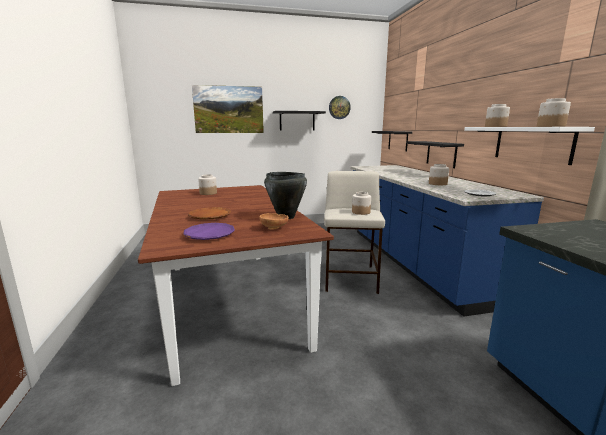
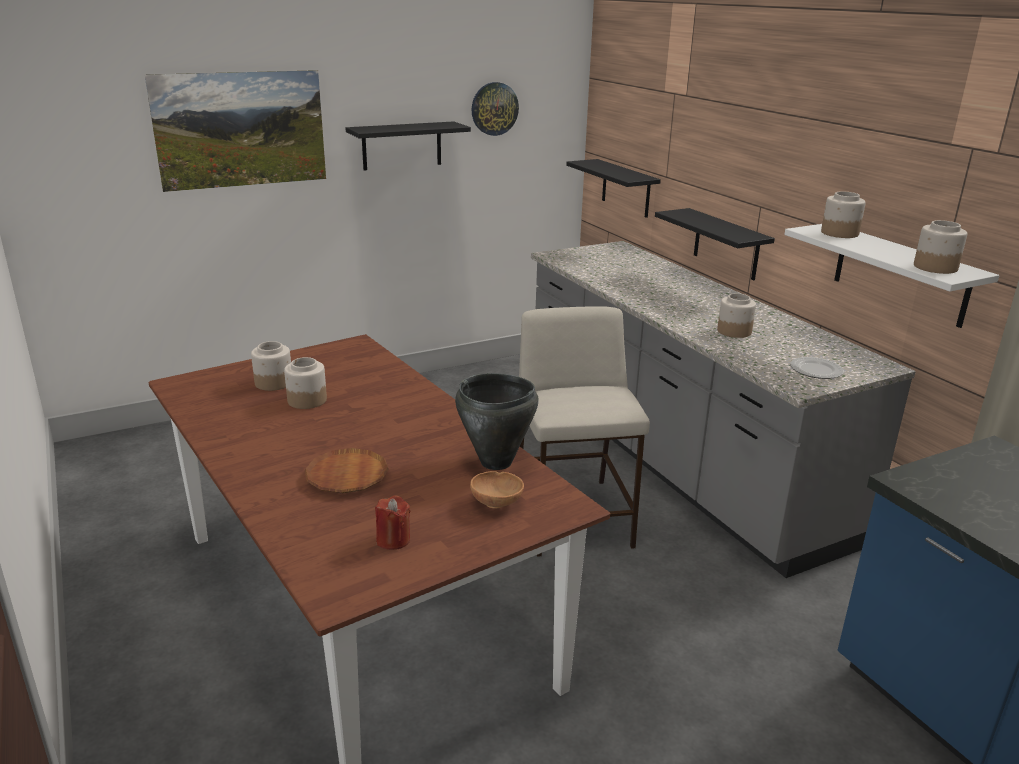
camera: 15 degrees left, 10 degrees up
(209, 235) = (393, 540): purple plate -> red candle
(360, 212) = (600, 403): jar -> jar (306, 400)
(411, 260) = (672, 456): blue counter -> grey counter

